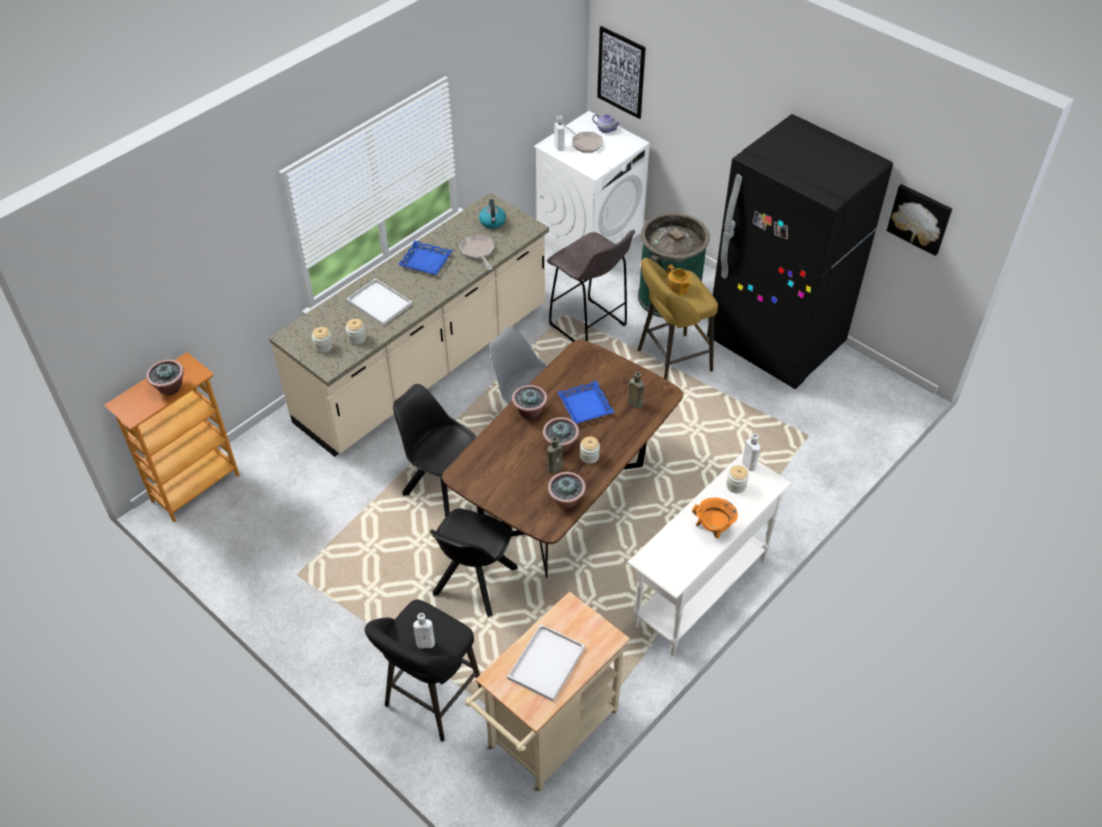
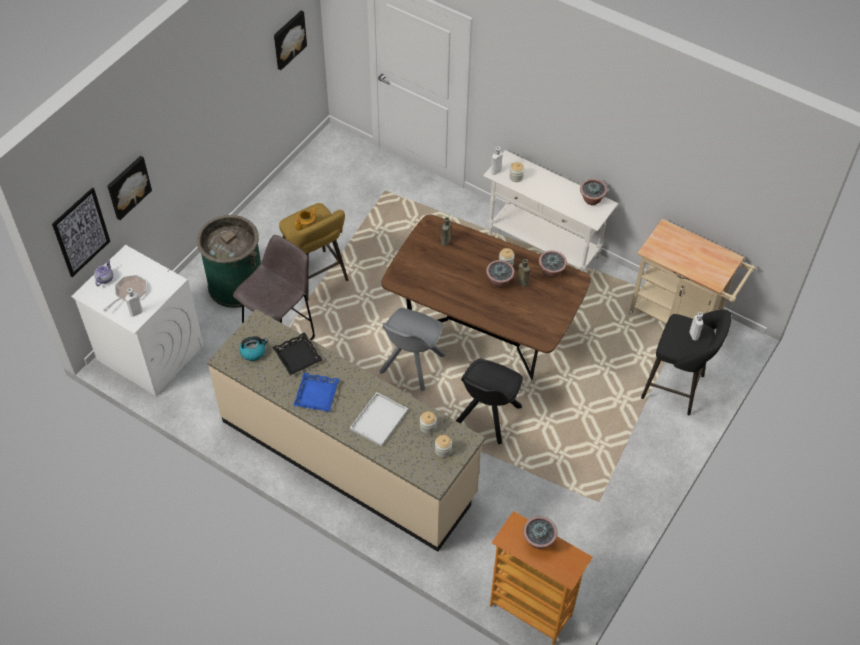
camera: 100 degrees left, 5 degrees up
(474, 582) = (572, 379): black chair -> none
(478, 252) = (298, 356): frying pan -> black tray
(529, 412) = (469, 305): potted plant -> potted plant (591, 200)
(546, 661) = (694, 257): white tray -> none
(586, 406) = (455, 271): blue tray -> none
(676, 97) = (128, 187): none -> picture
(713, 529) = (557, 187): orange cooking pot -> none
(775, 343) = (287, 212): black fridge -> none

